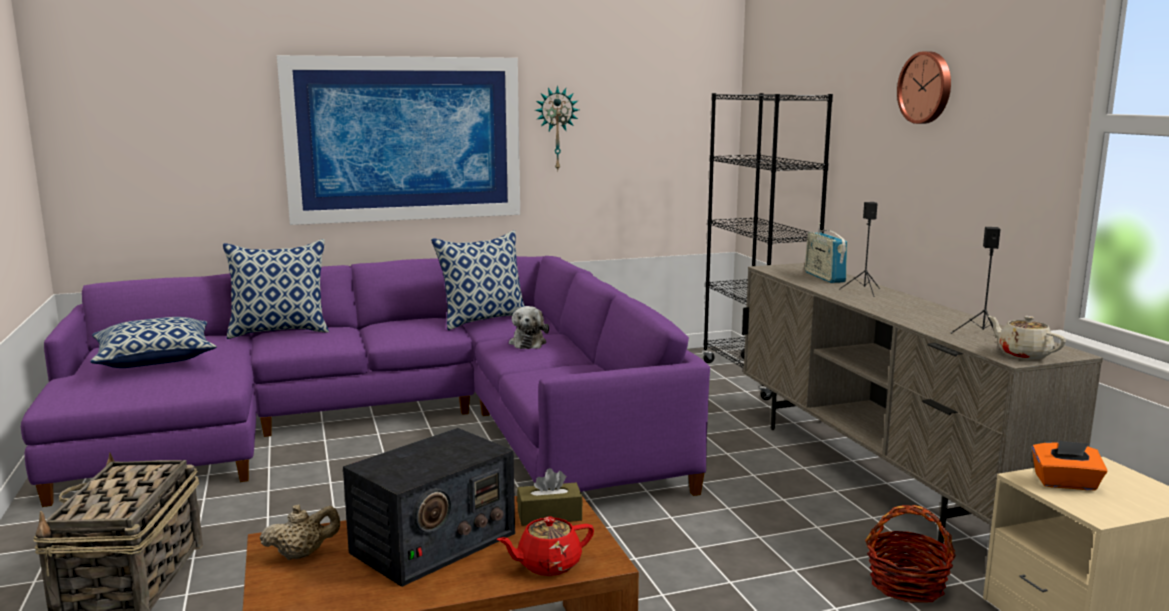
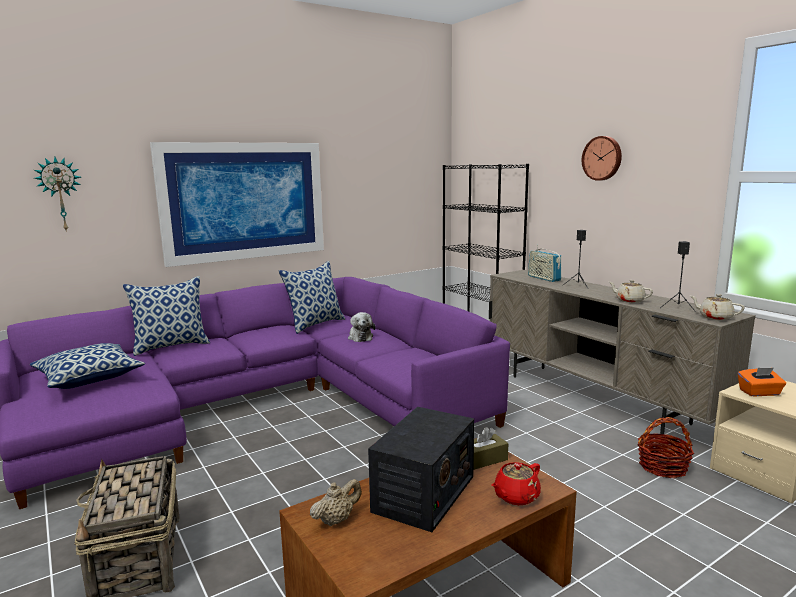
camera: 15 degrees left, 0 degrees up
(556, 129) = (343, 191): wall clock -> wall clock (60, 194)
(915, 319) = (629, 300): none -> beige teapot

